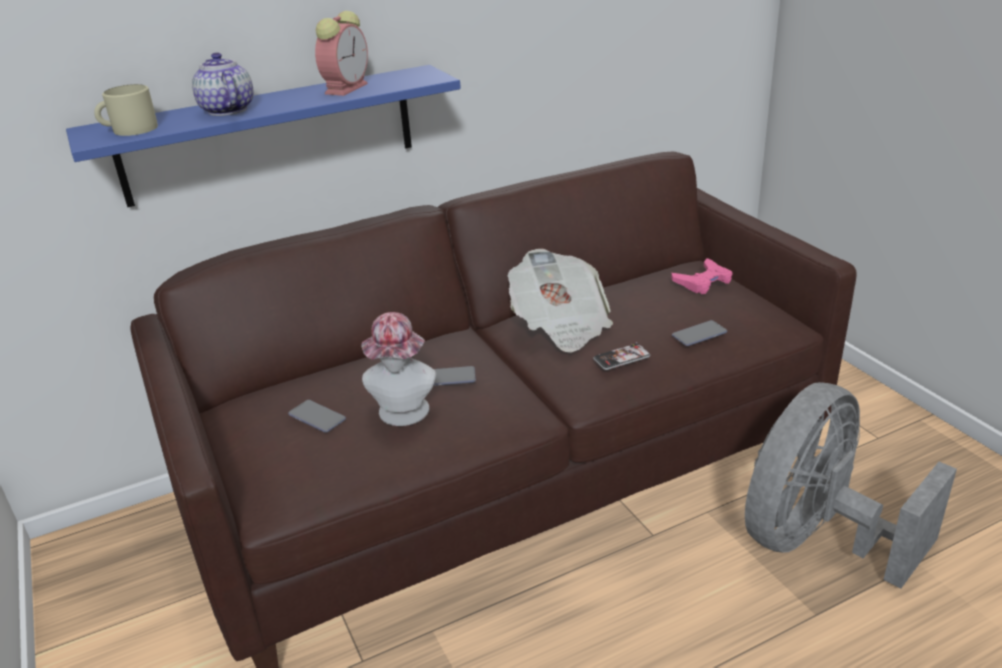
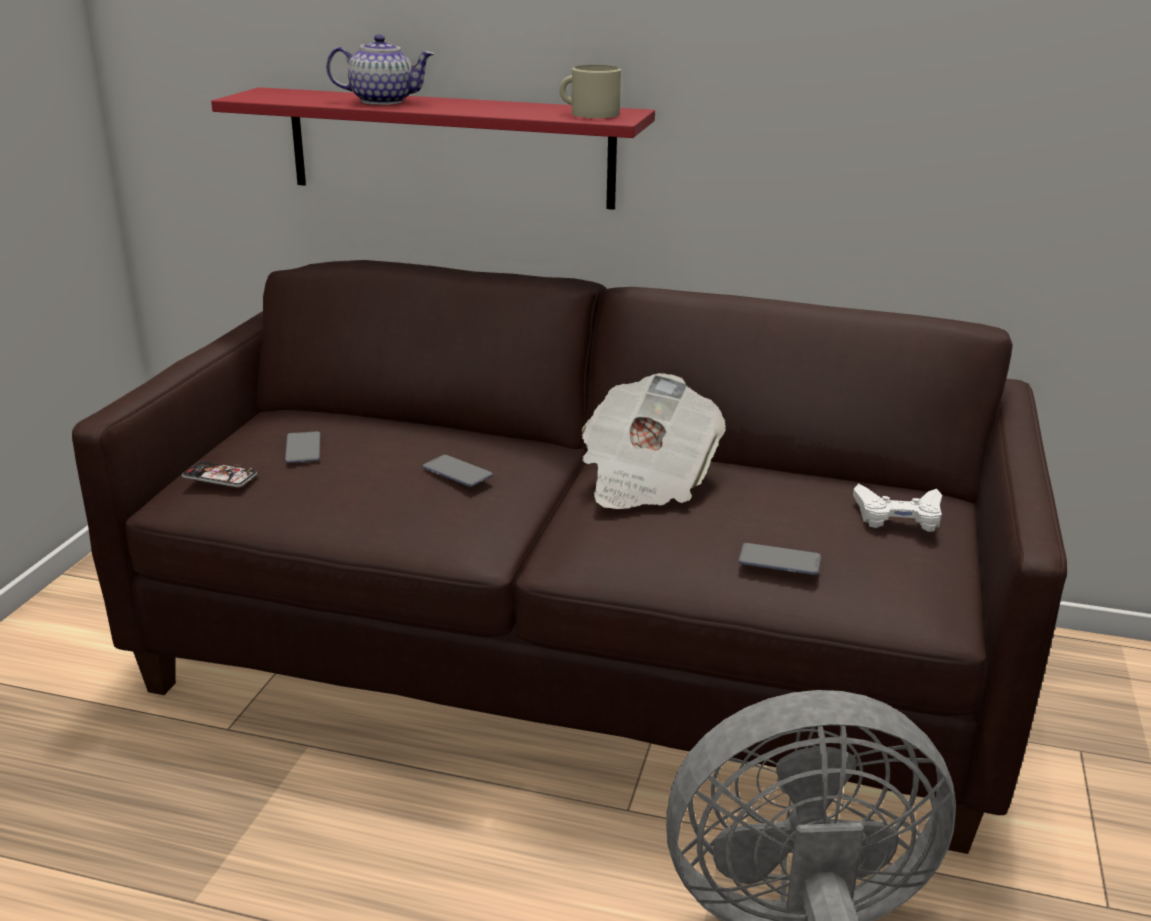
camera: 40 degrees right, 5 degrees down
(129, 130) = (284, 97): beige mug -> beige mug (589, 113)
(226, 110) = (383, 101): teapot -> teapot turned 75 degrees clockwise
(269, 135) = (450, 147): blue shelf -> red shelf
(347, 88) = (519, 108): alarm clock -> none
(403, 415) = (364, 481): hat -> none
(621, 358) = (647, 538): phone -> phone (219, 476)
(703, 282) = (898, 515): pink game controller -> white game controller

